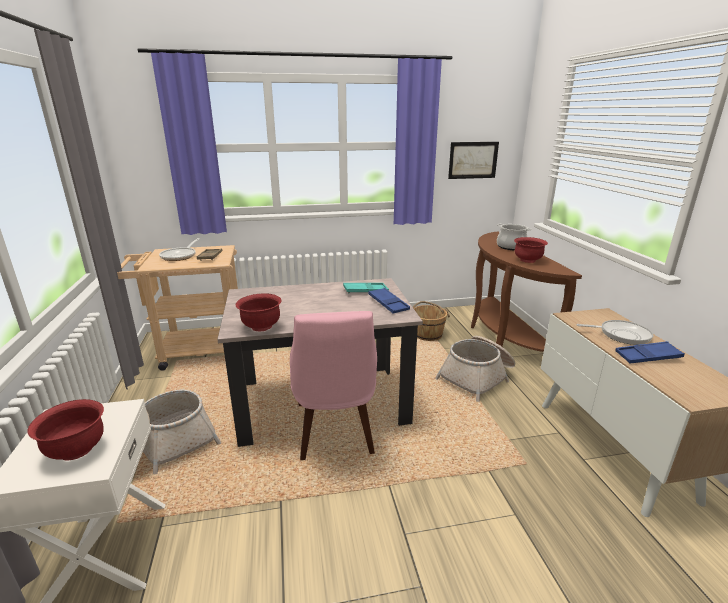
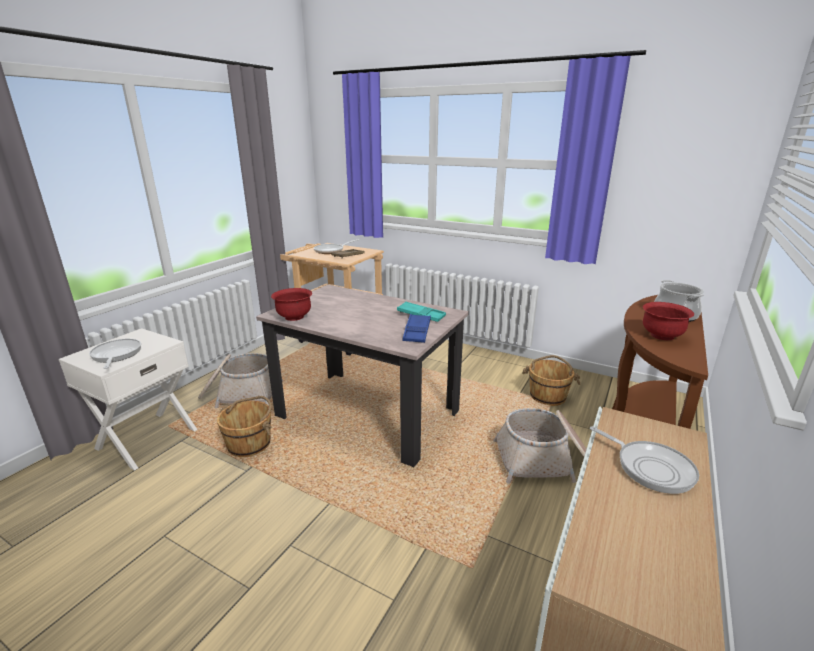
camera: 40 degrees right, 0 degrees up
(77, 449) = (116, 355): red bowl -> frying pan
(249, 484) = (250, 444): none -> brown bucket
(334, 431) = (348, 439): pink chair -> none
(473, 160) = (674, 190): picture -> none
(647, 356) = (632, 507): blue tray -> none

